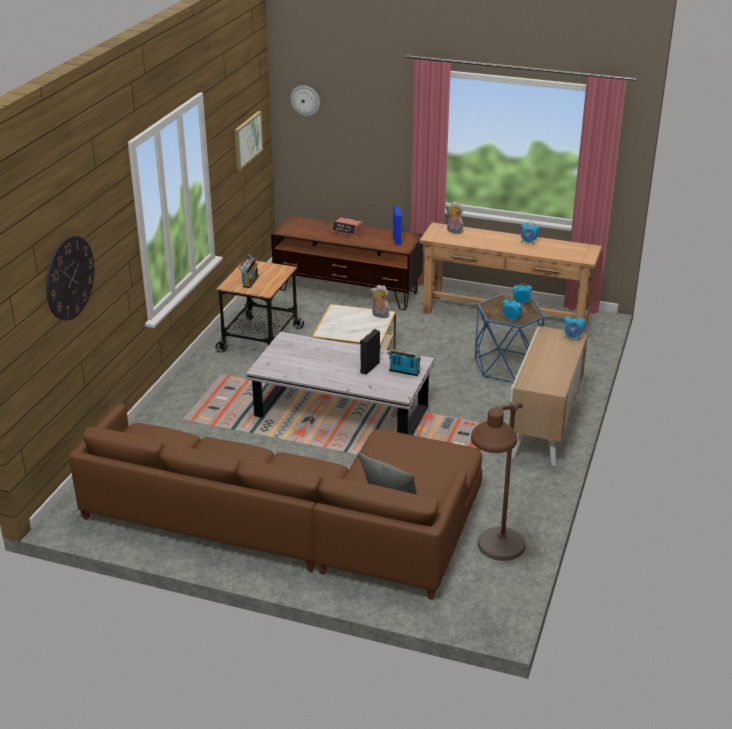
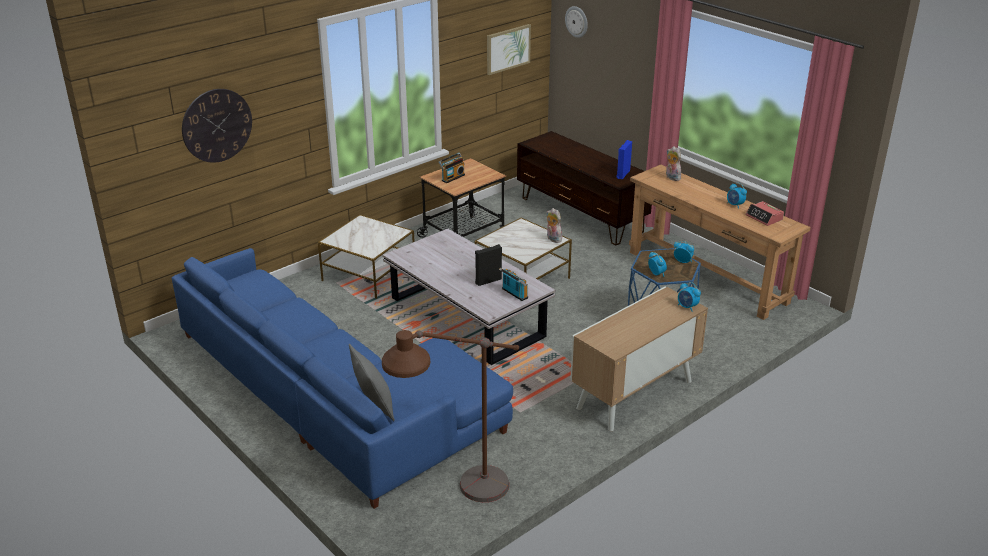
camera: 30 degrees right, 0 degrees up
(207, 402) = (369, 274): none -> side table
(296, 523) = (333, 398): brown sofa -> blue sofa
(347, 230) = (587, 155): alarm clock -> alarm clock (764, 217)

